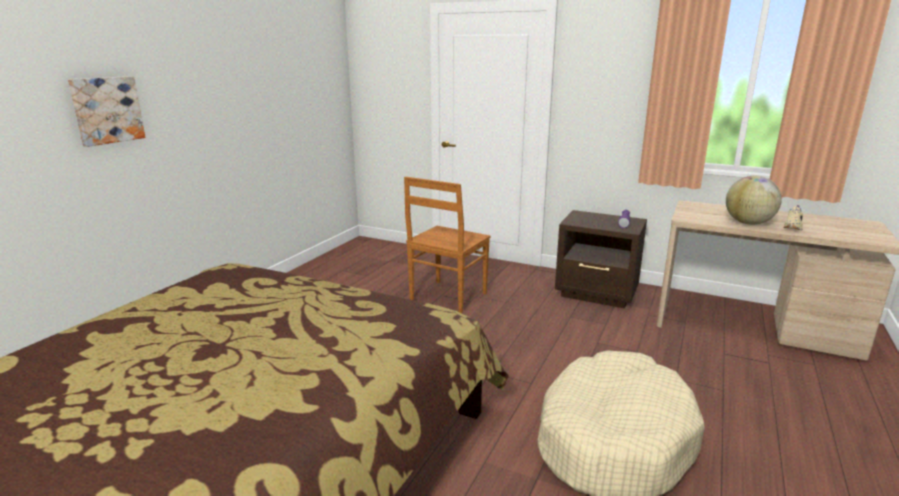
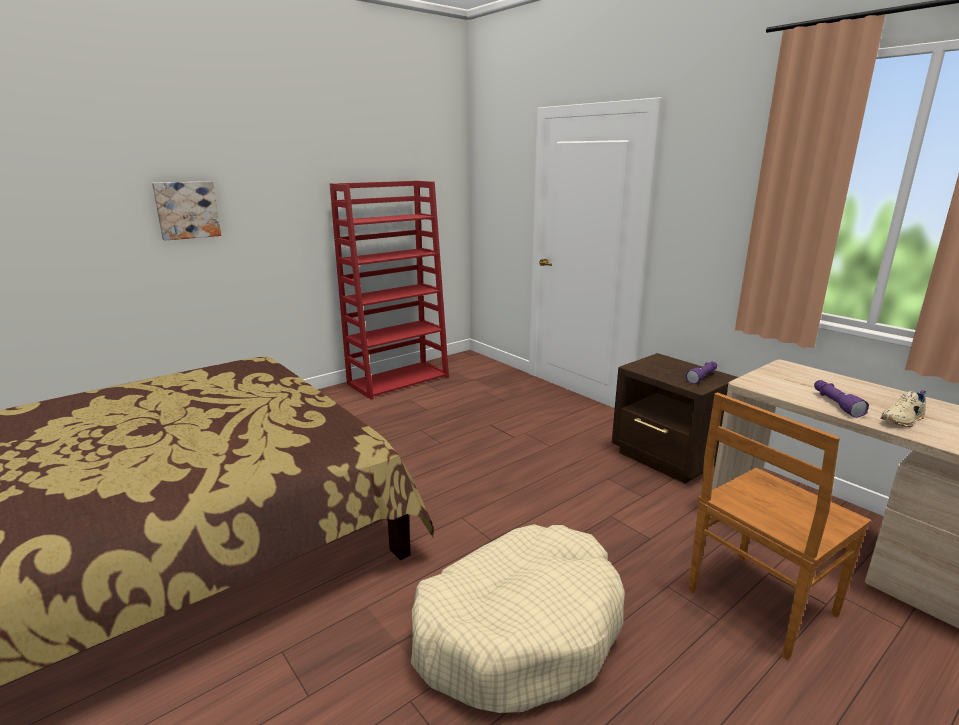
camera: 25 degrees right, 0 degrees up
(318, 272) = (399, 380): none -> red bookcase
(447, 297) = (494, 428): brown chair -> brown chair (758, 604)
(748, 223) = (835, 404): globe -> purple flashlight

